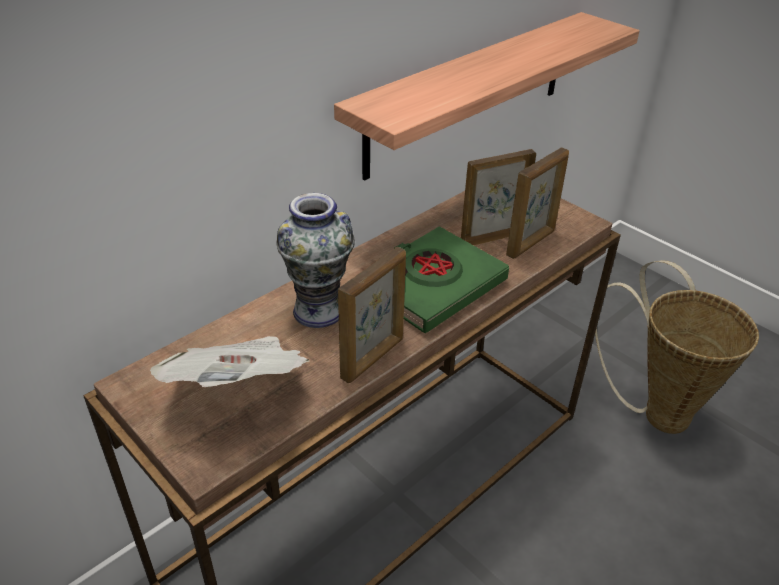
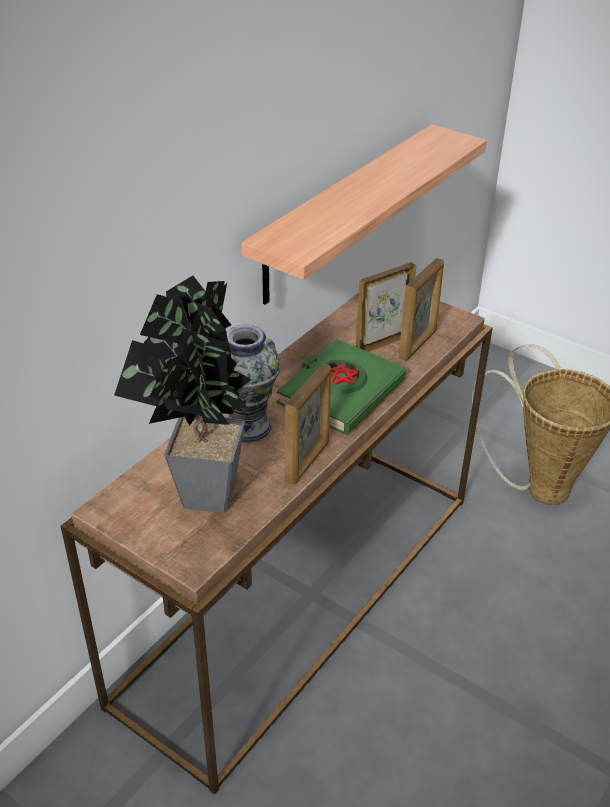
camera: 10 degrees left, 0 degrees up
(240, 388) = (201, 500): newspaper -> potted plant

